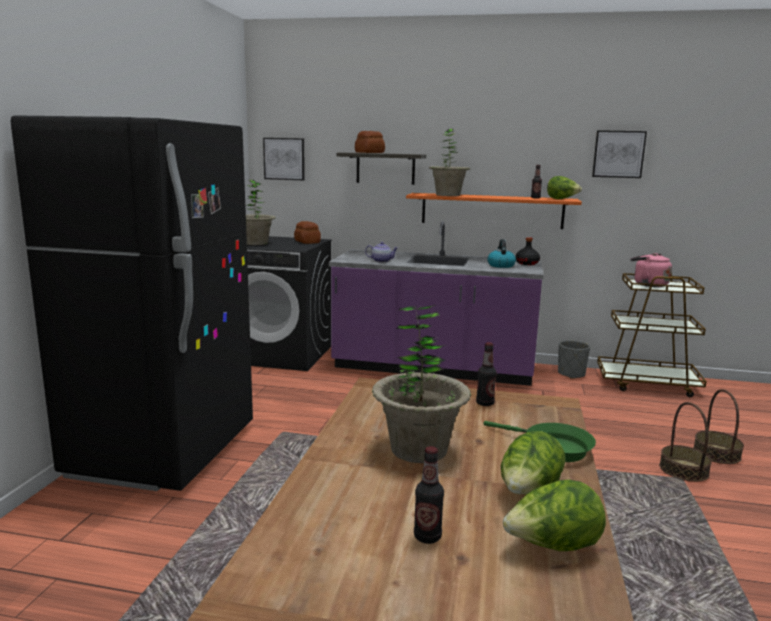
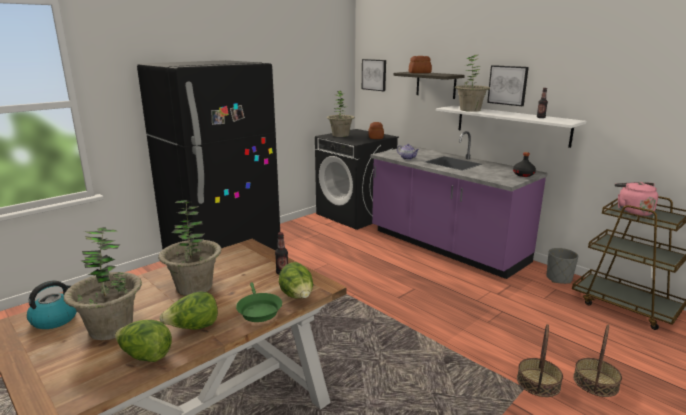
camera: 35 degrees right, 5 degrees up
(427, 537) = (111, 328): bottle -> potted plant
(492, 210) = (511, 125): orange shelf -> white shelf
(500, 265) = (494, 174): kettle -> kettle (55, 319)
(562, 199) = (560, 121): lettuce -> lettuce (297, 297)
(618, 154) = (629, 80): picture -> picture (508, 85)

